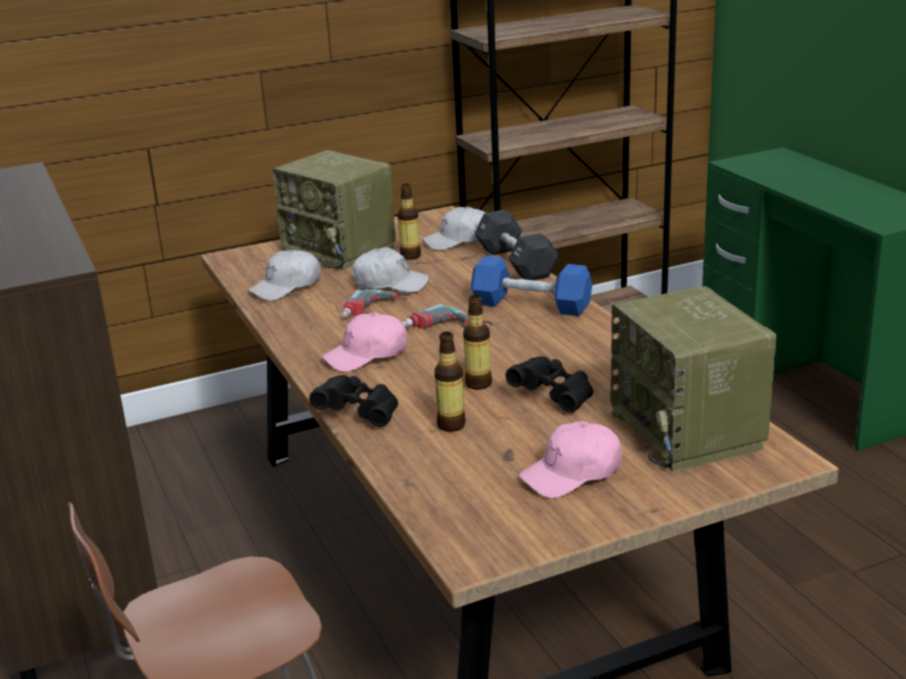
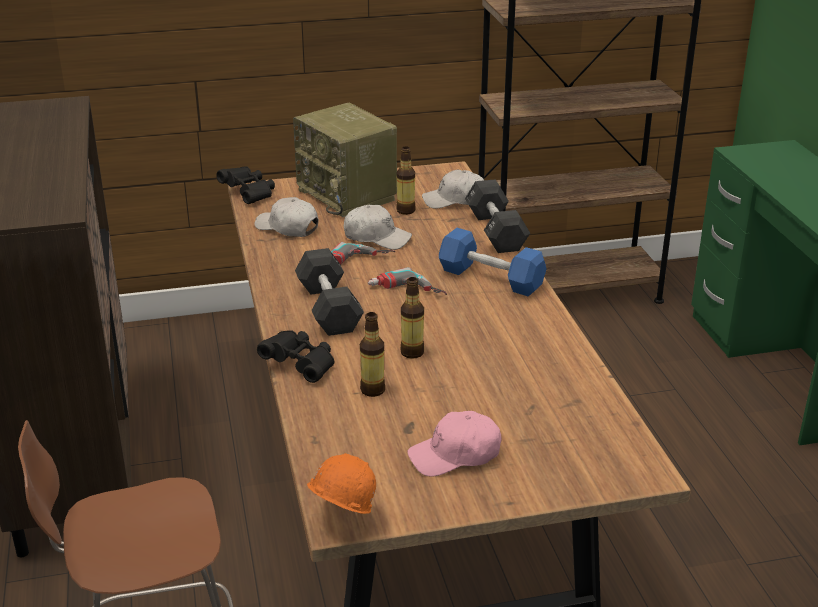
camera: 10 degrees right, 5 degrees up
(286, 287) = (287, 227): white cap -> white cap turned 60 degrees clockwise
(366, 355) = (329, 308): pink cap -> black dumbbell
(474, 558) = (341, 521): none -> orange hard hat
(554, 396) = (472, 376): black binoculars -> black binoculars (249, 194)
(689, 431) = (574, 431): radio -> none

